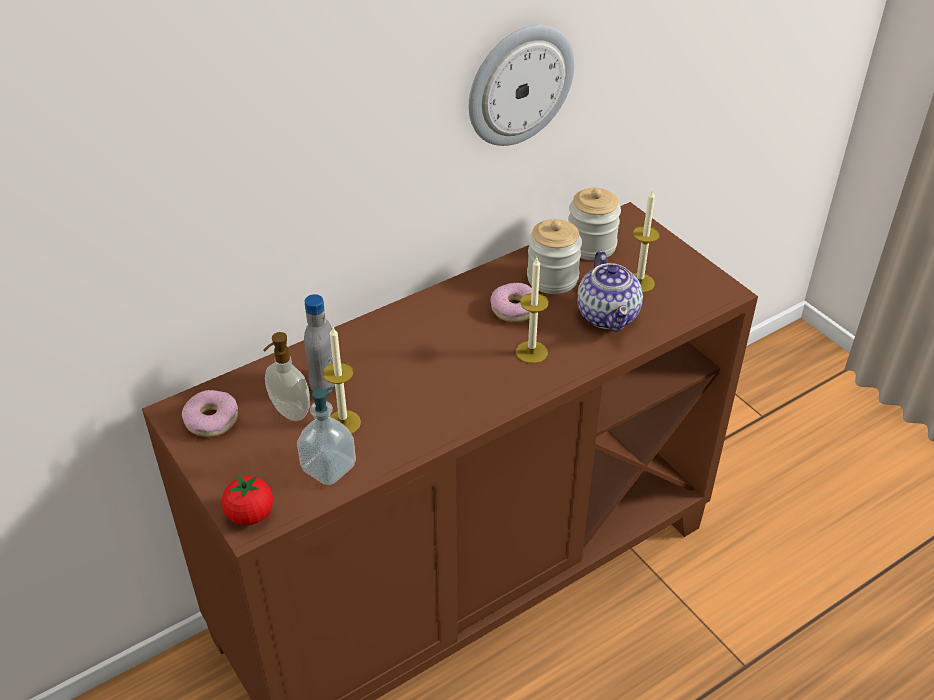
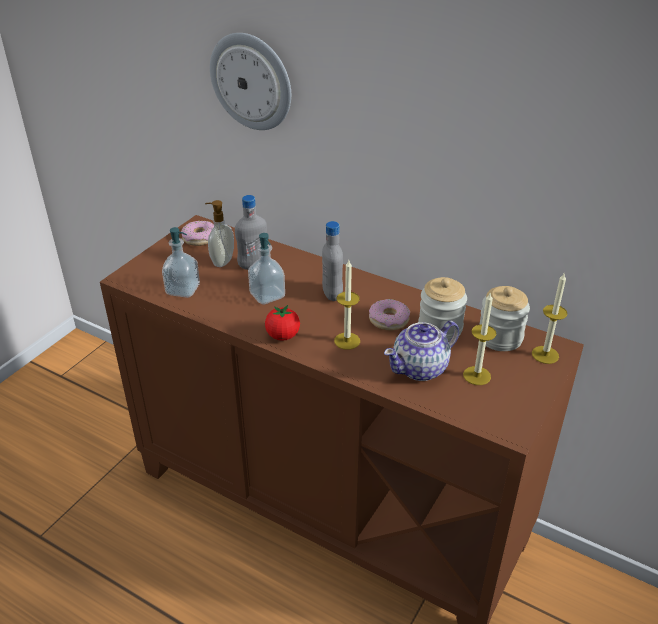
camera: 65 degrees right, 5 degrees down
(250, 515) = (132, 275): tomato -> tomato (283, 336)
(343, 423) = (224, 283): candle -> candle (545, 355)
(400, 391) = (267, 295): none -> soap dispenser
(436, 335) = (332, 294): none -> grey bottle
(519, 84) = (486, 163): wall clock -> wall clock (252, 81)

